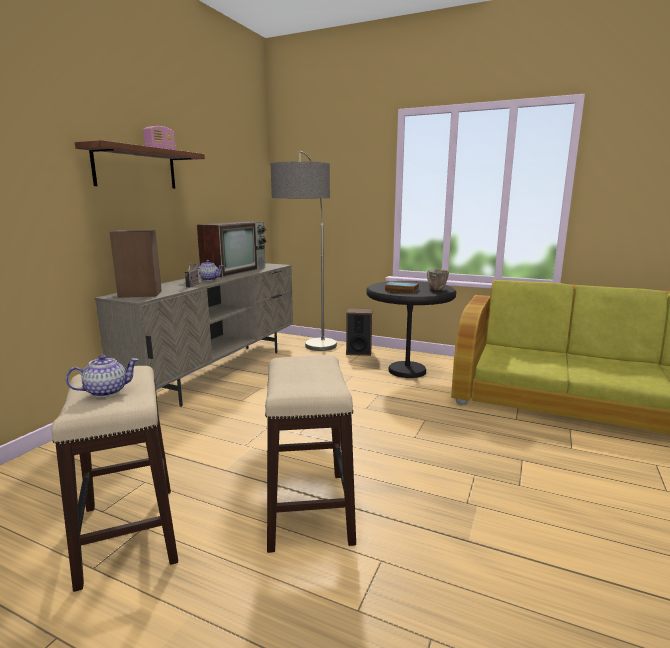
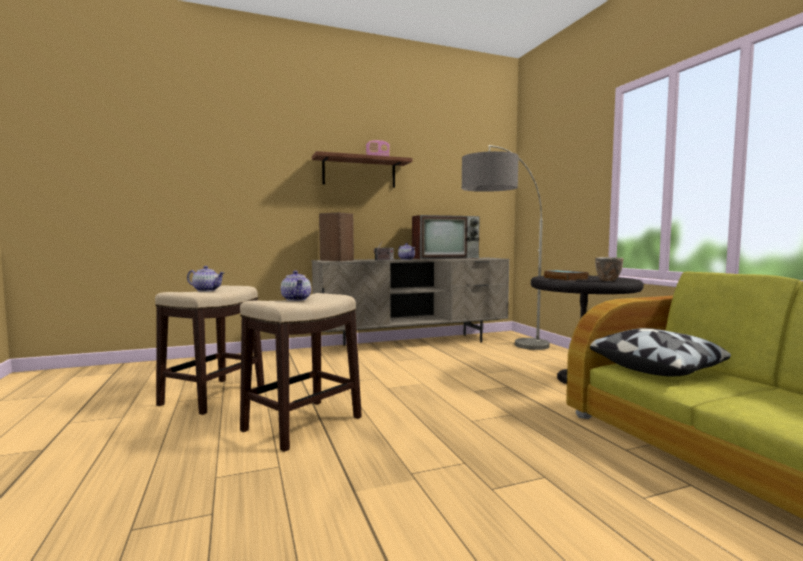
camera: 45 degrees right, 10 degrees down
(300, 376) = (296, 299): none -> teapot
(358, 352) = (560, 356): speaker -> none
(504, 356) = (657, 369): none -> pillow

